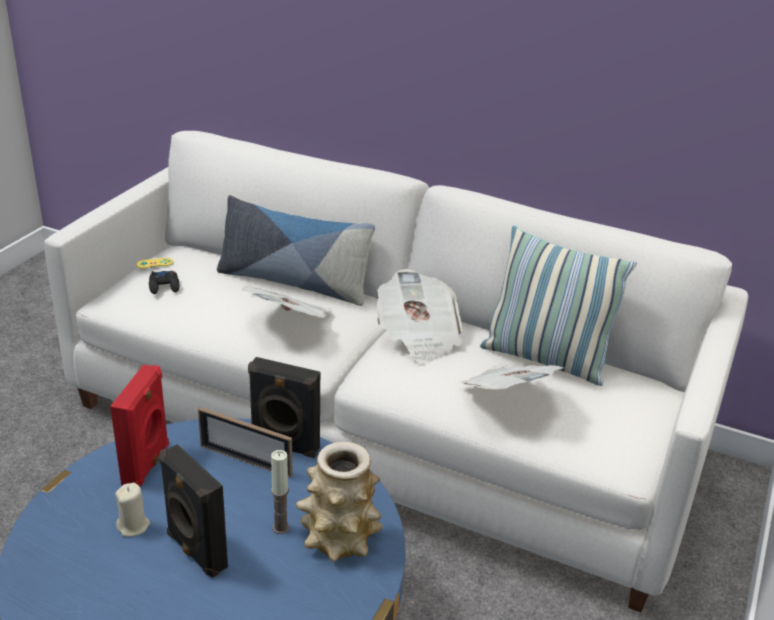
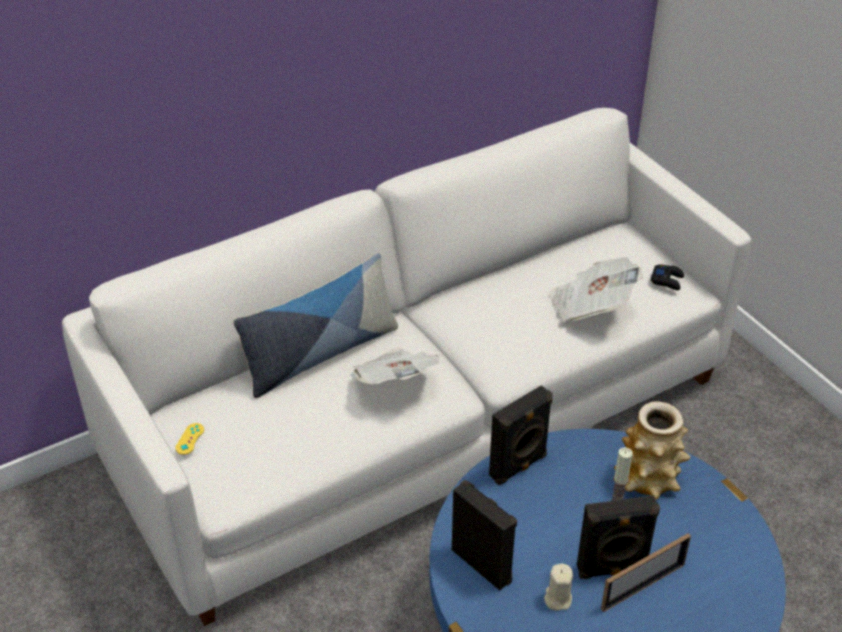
camera: 55 degrees left, 10 degrees up
(147, 465) = (483, 564): red speaker -> black speaker
(164, 286) = (247, 446): black game controller -> black game controller (667, 280)
(245, 460) = (520, 497): picture frame -> picture frame (643, 586)
(418, 337) = (478, 316): newspaper -> none
(545, 359) = (554, 264): pillow -> none

